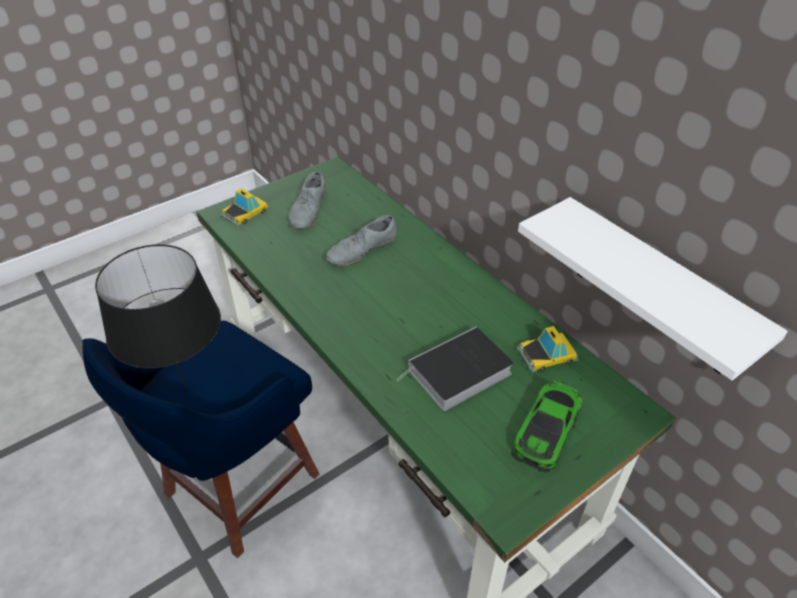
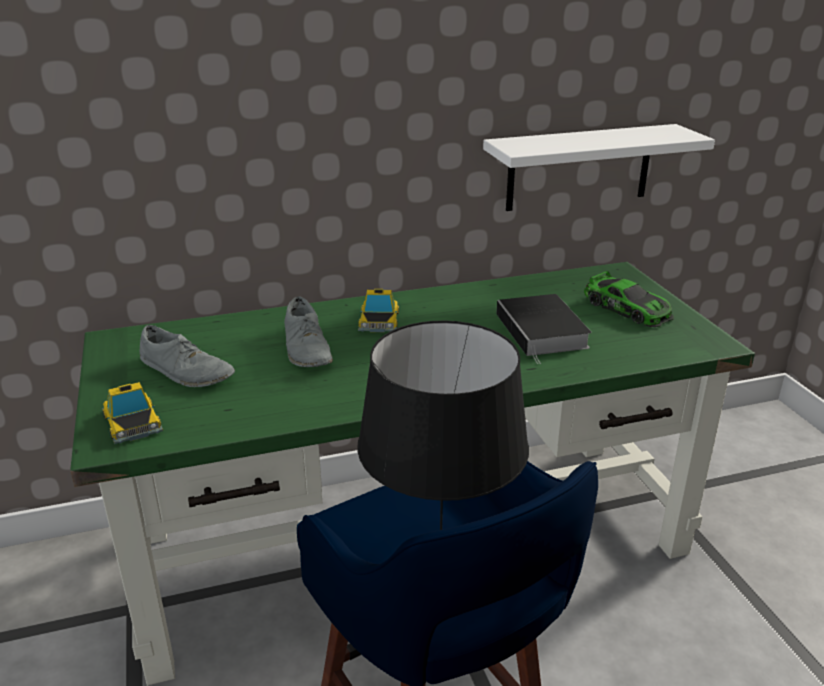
camera: 70 degrees left, 15 degrees down
(546, 354) = (537, 289): toy car -> toy car (379, 320)

